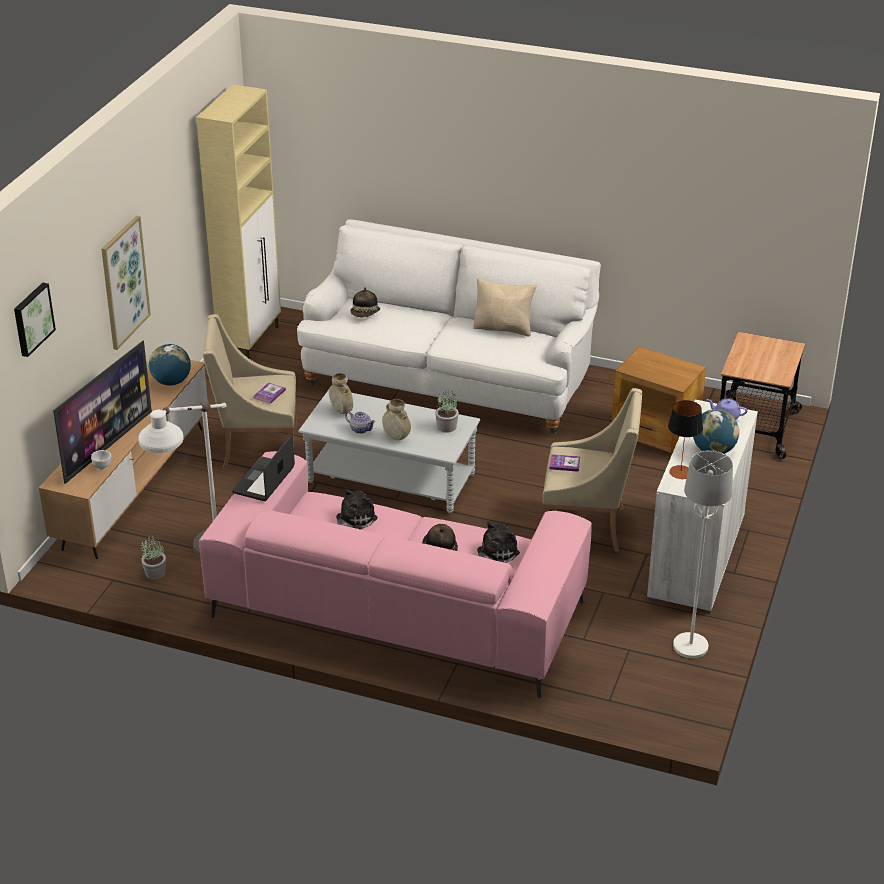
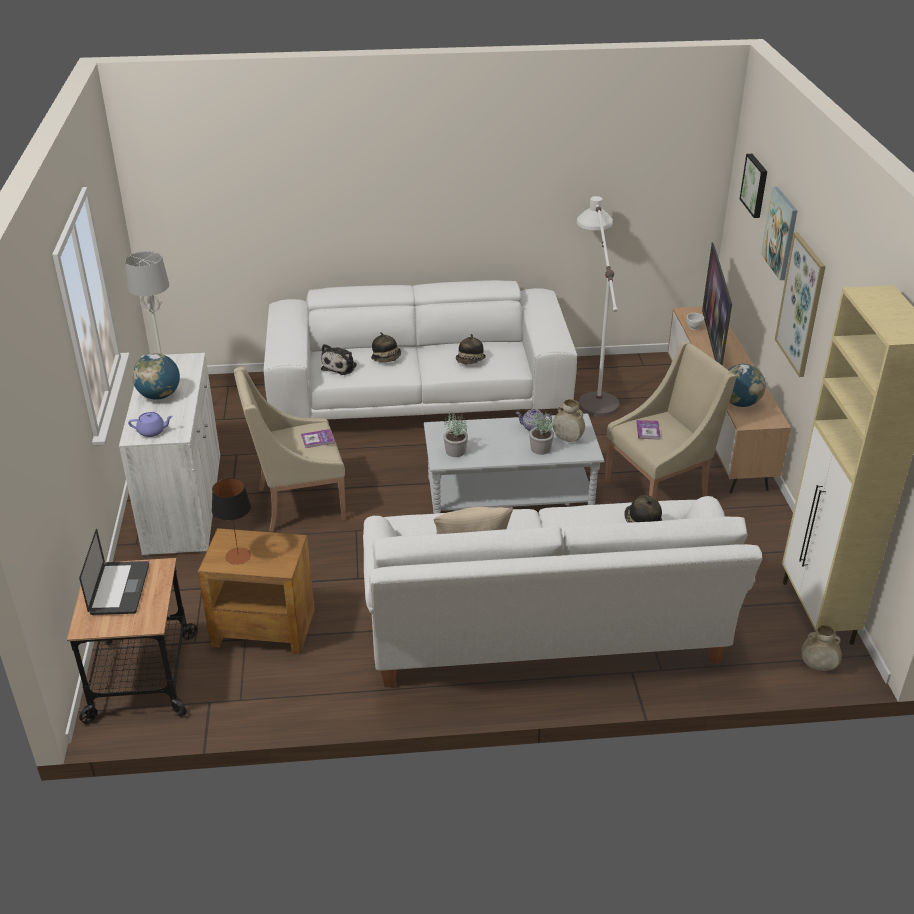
camera: 155 degrees right, 0 degrees up
(81, 287) = (781, 233): none -> picture
(155, 572) = (620, 376): potted plant -> potted plant (541, 449)
(263, 480) = (549, 328): laptop -> laptop (119, 589)
(354, 519) = (471, 361): plush toy -> hat
(396, 437) = (494, 429): beige vase -> beige vase (817, 666)
(397, 609) = (419, 400): pink sofa -> white sofa
(680, 472) = (187, 371): table lamp -> table lamp (238, 556)

